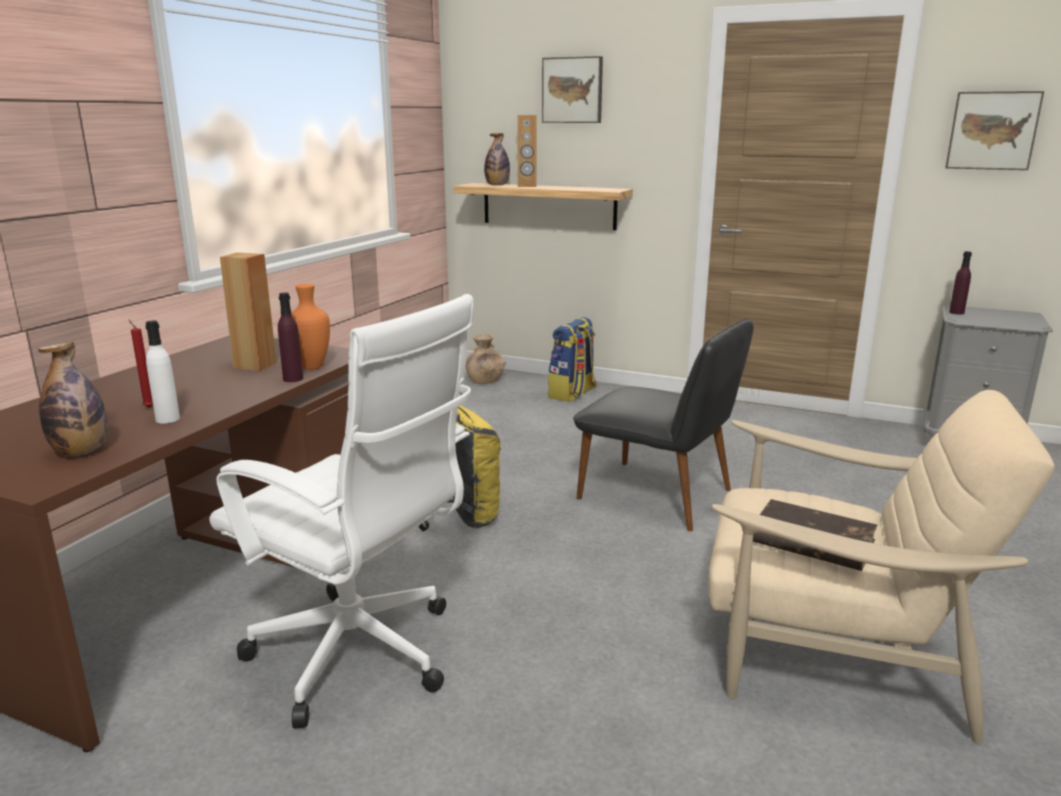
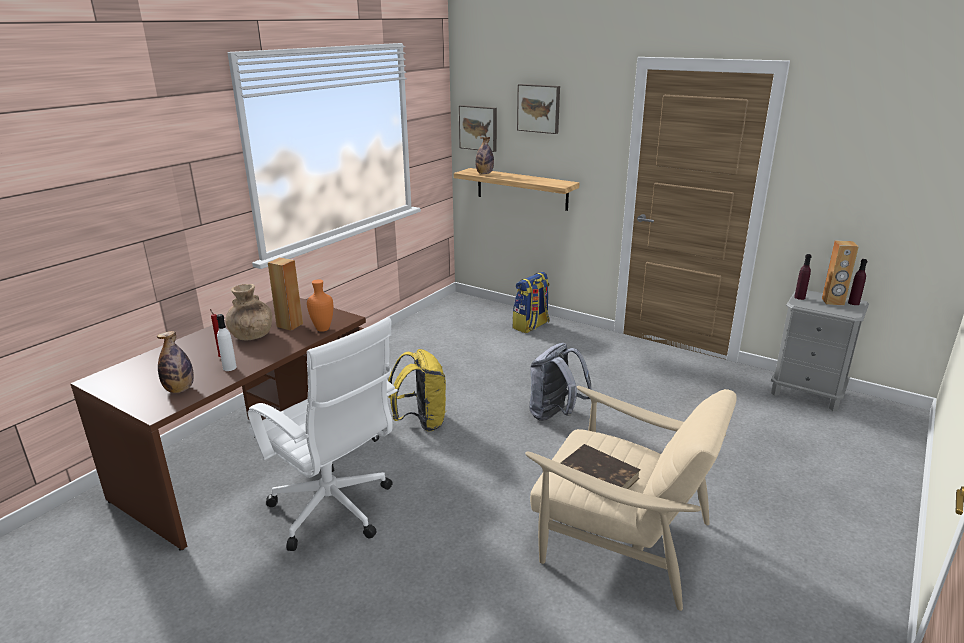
camera: 10 degrees right, 5 degrees up
(293, 379) = (308, 339): purple bottle -> purple bottle (853, 303)
(485, 381) = (473, 310): brown vase -> brown vase (251, 335)
(527, 186) = (505, 175): brown speaker -> brown speaker (833, 302)
(654, 494) = (555, 415): black chair -> grey backpack
(992, 130) = (836, 164): picture -> picture (479, 128)

